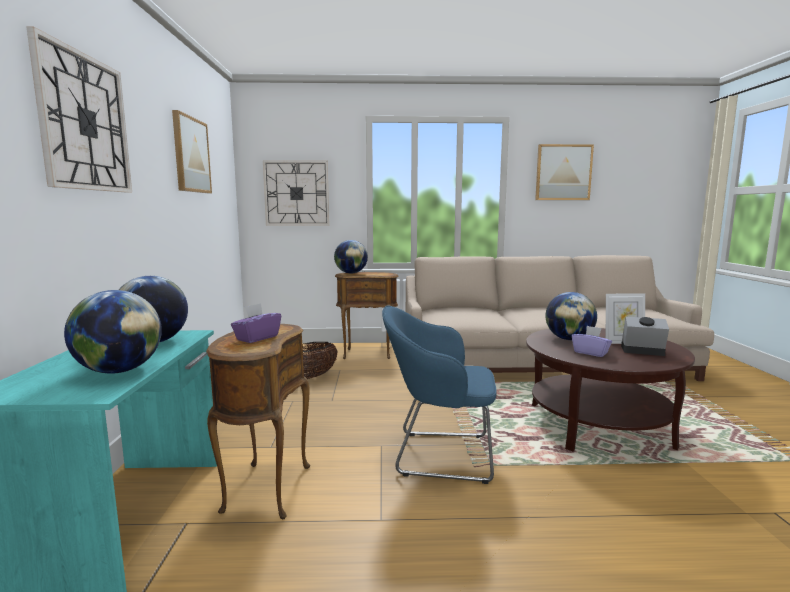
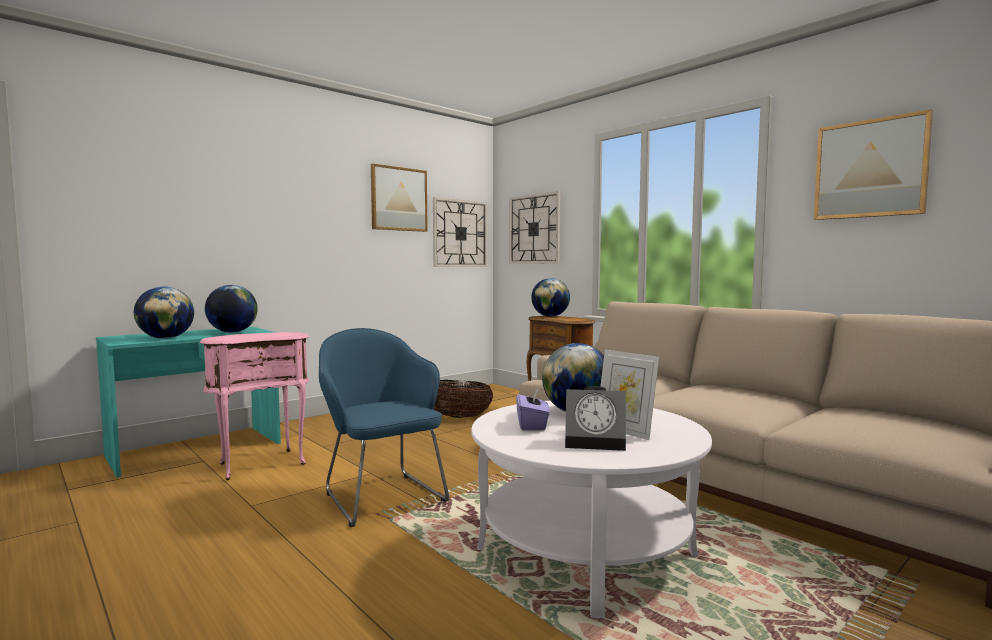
camera: 50 degrees right, 5 degrees down
(85, 123) = (248, 184): wall clock -> wall clock (460, 233)
(257, 338) = (253, 336): purple tissue box -> none
(264, 489) = (260, 463): brown side table -> pink side table
(598, 425) = (586, 552): brown coffee table -> white coffee table
(641, 351) = (596, 442): alarm clock -> alarm clock turned 120 degrees clockwise

